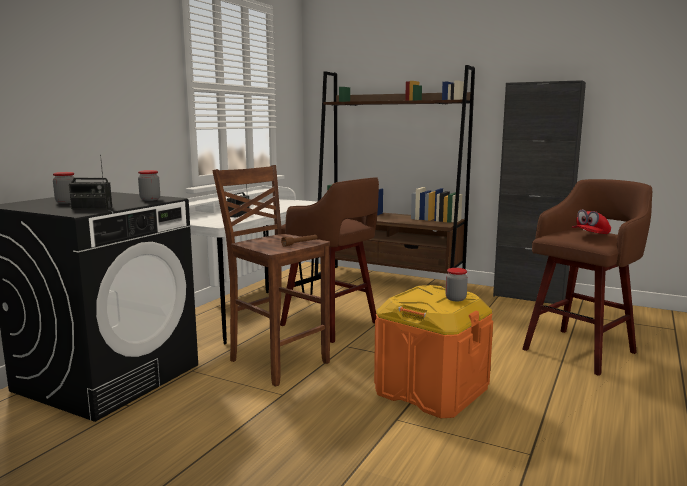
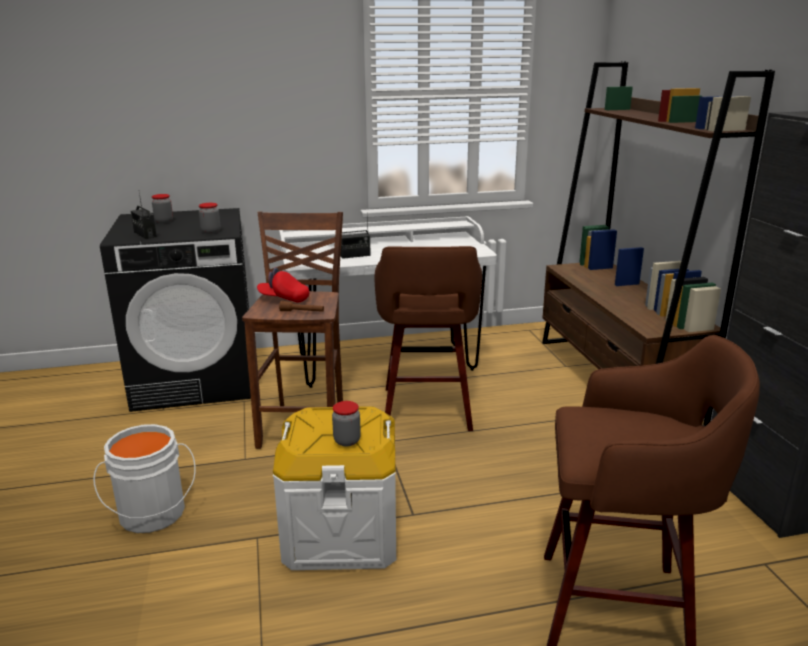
camera: 50 degrees right, 10 degrees up
(301, 453) = (152, 515): none -> white bucket
(431, 390) = (341, 532): orange storage box -> white storage box
(590, 235) = (616, 437): red cap -> red cap (284, 299)

